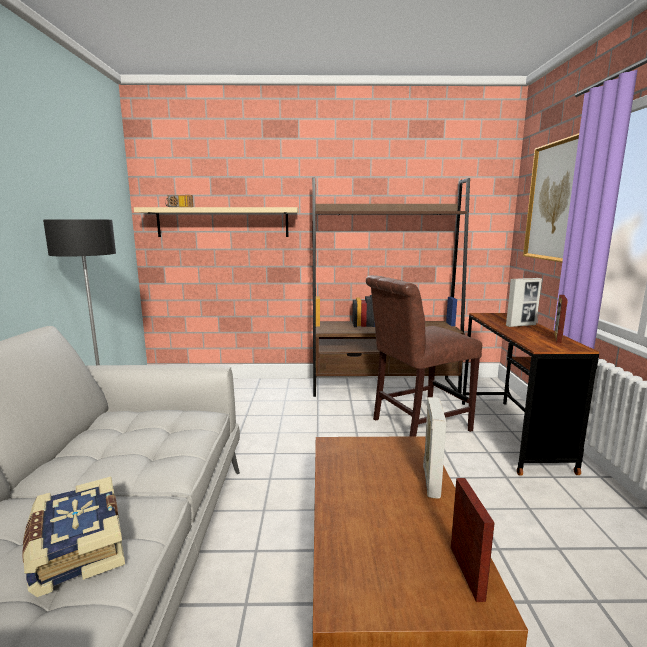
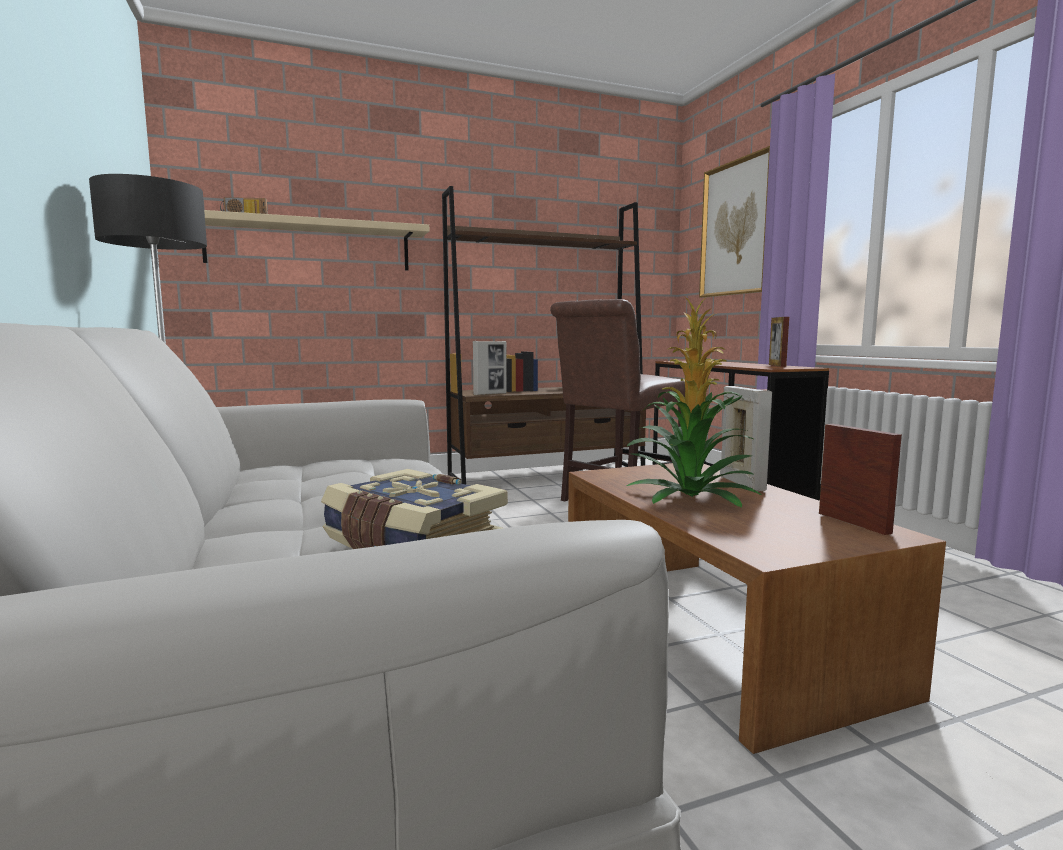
camera: 20 degrees left, 5 degrees down
(367, 495) = (689, 497): none -> potted plant
(521, 325) = (726, 363): picture frame -> picture frame (490, 394)

